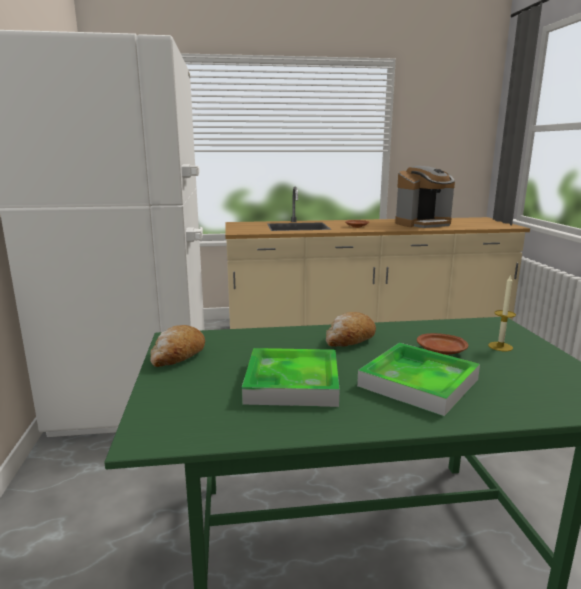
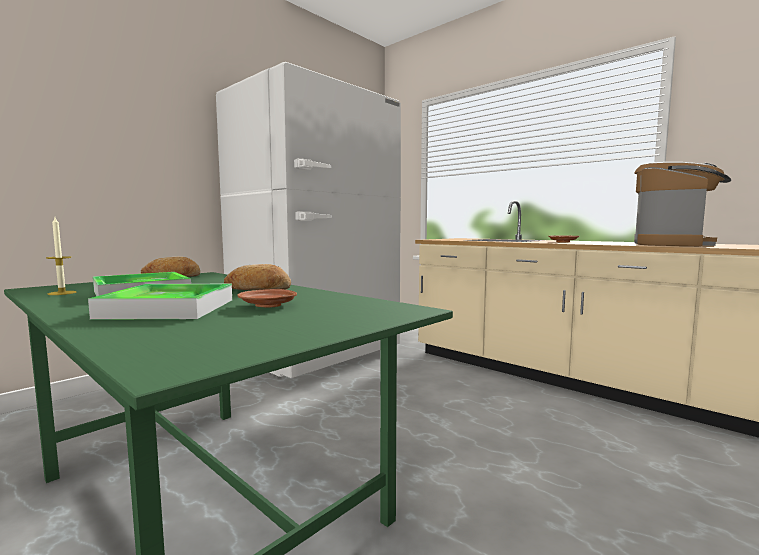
camera: 50 degrees right, 10 degrees down
(423, 224) = (672, 244): coffee machine -> coffee machine turned 90 degrees counterclockwise
(500, 346) = (321, 316): candle -> candle (62, 293)

